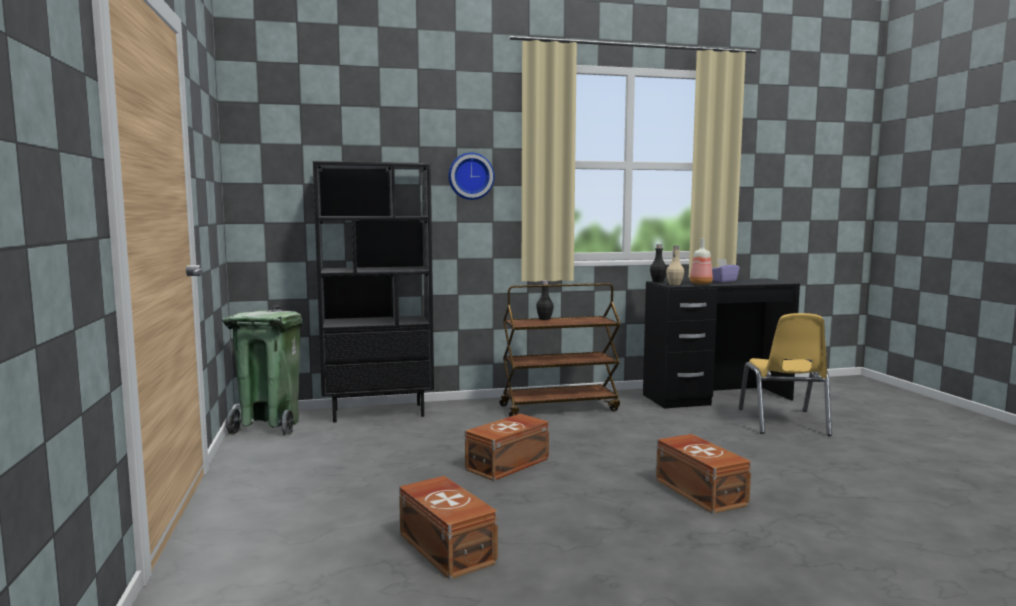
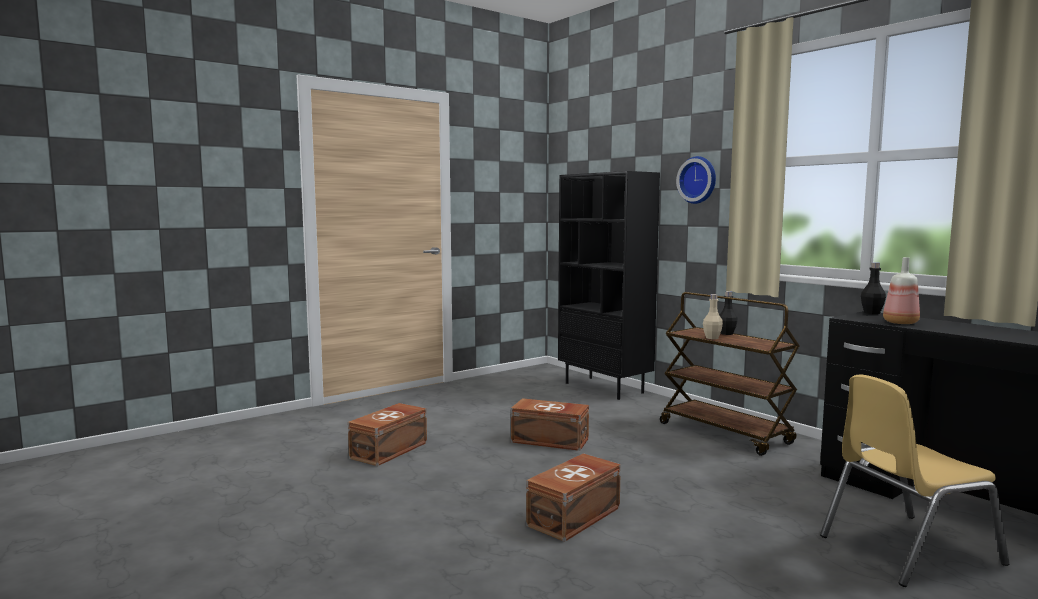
camera: 65 degrees right, 0 degrees up
(269, 426) = (535, 373): green trash can -> none
(674, 284) = (859, 317): beige bottle -> beige bottle (712, 338)
(722, 281) = (969, 327): purple tissue box -> none

